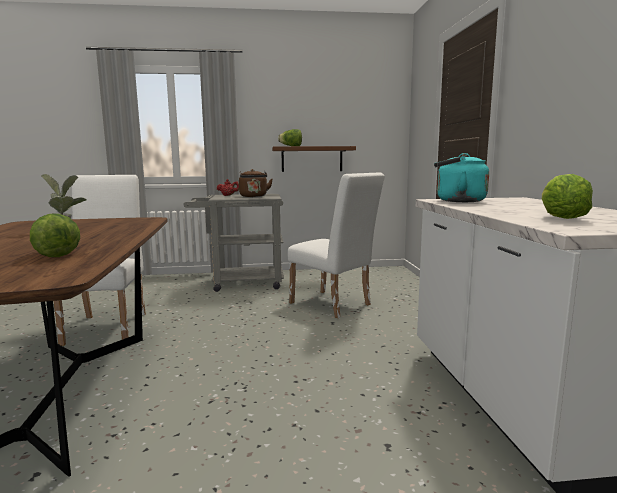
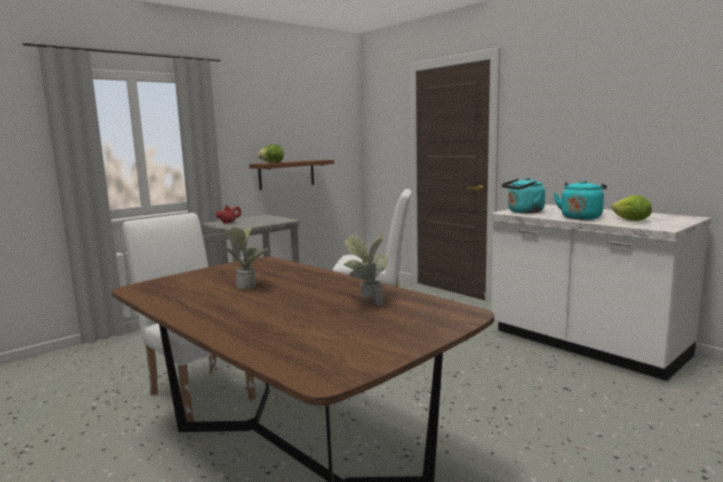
camera: 35 degrees left, 0 degrees up
(56, 254) = (367, 303): lettuce -> potted plant
(254, 196) = (264, 221): brown kettle -> none
(502, 210) = (581, 217): none -> turquoise kettle

